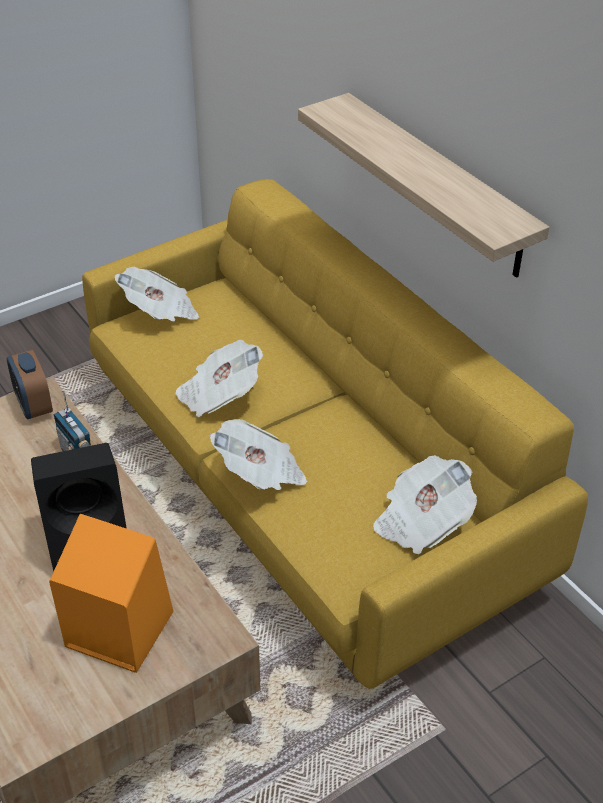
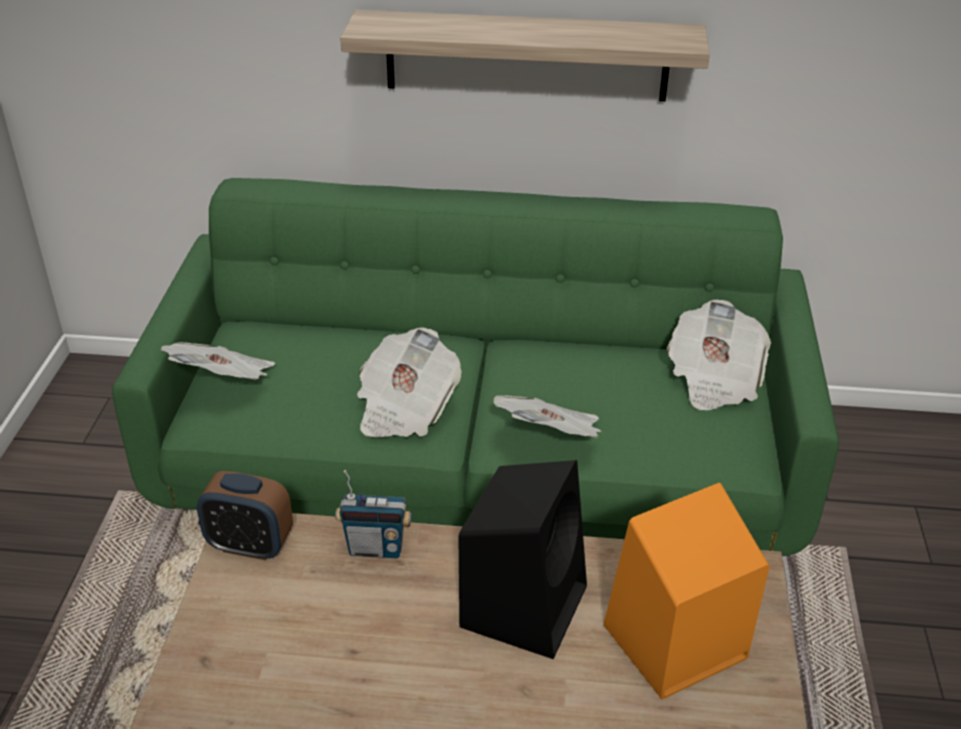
camera: 50 degrees left, 5 degrees down
(303, 485) = (481, 470): yellow sofa -> green sofa

